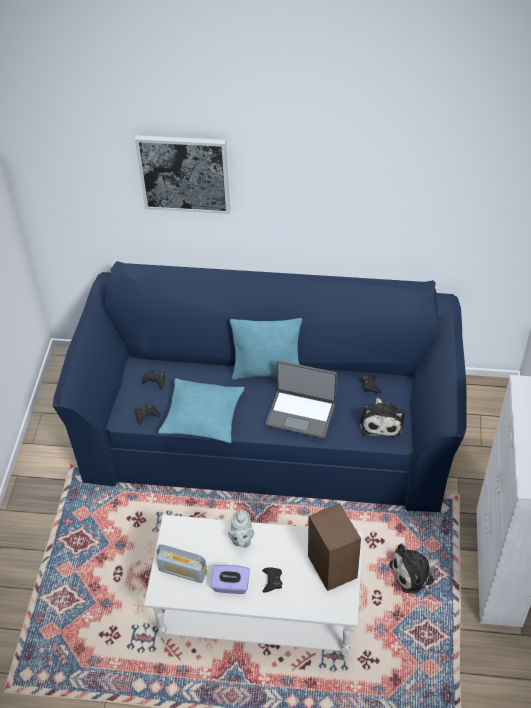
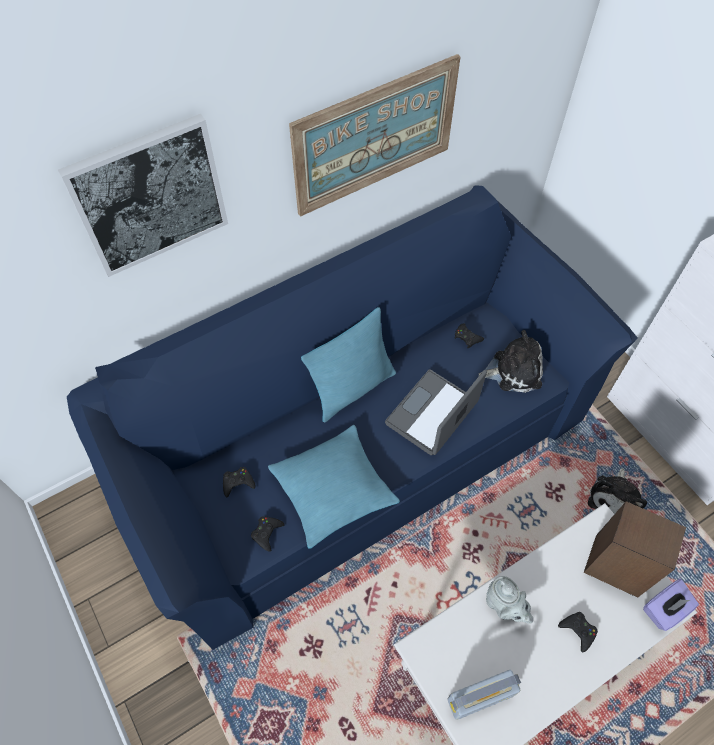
camera: 40 degrees left, 10 degrees up
(231, 586) = (545, 672): purple tissue box -> purple tissue box (664, 610)
(301, 413) = (433, 414): laptop -> laptop turned 150 degrees clockwise
(352, 205) = (375, 136): none -> picture
(381, 422) = (513, 370): plush toy -> plush toy turned 60 degrees counterclockwise

